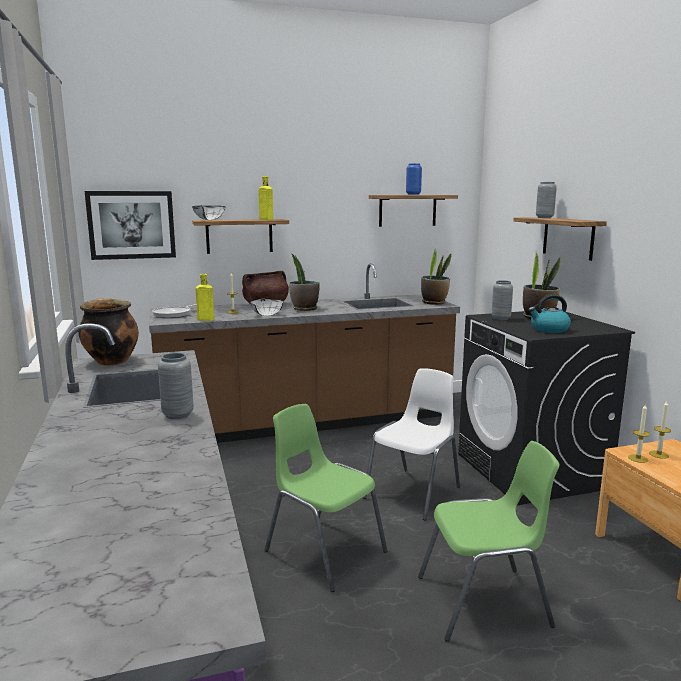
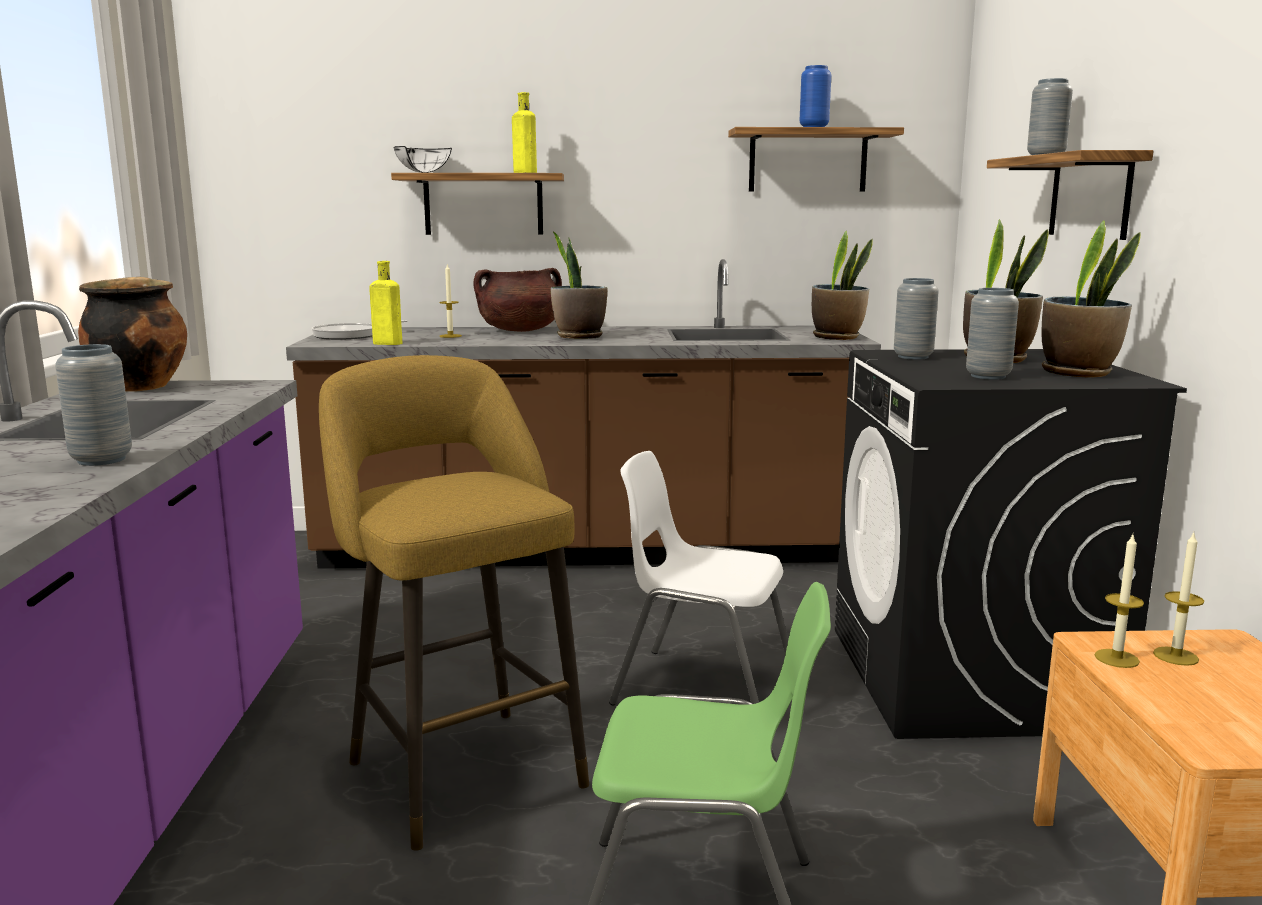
camera: 15 degrees right, 0 degrees up
(131, 225) = (299, 181): picture -> none
(266, 315) = (498, 342): white bowl -> none
(324, 551) = (460, 767): green chair -> yellow stool
(414, 492) = (702, 688): white chair -> white chair turned 120 degrees counterclockwise
(549, 329) = (988, 376): kettle -> grey vase
(582, 324) = (1078, 372): none -> potted plant

